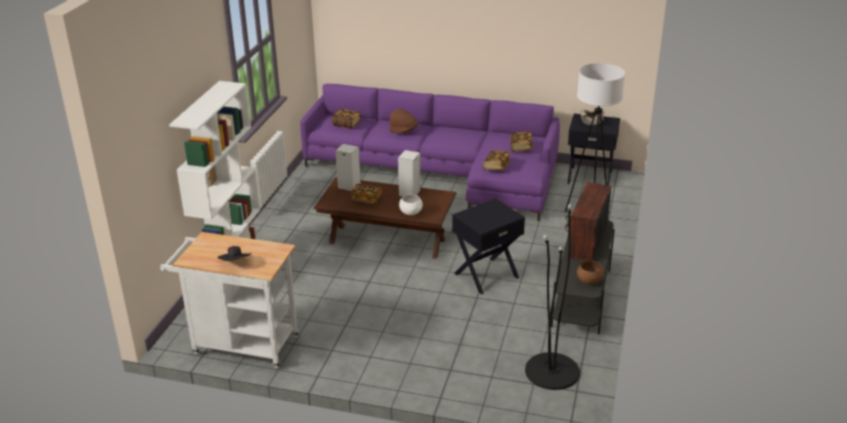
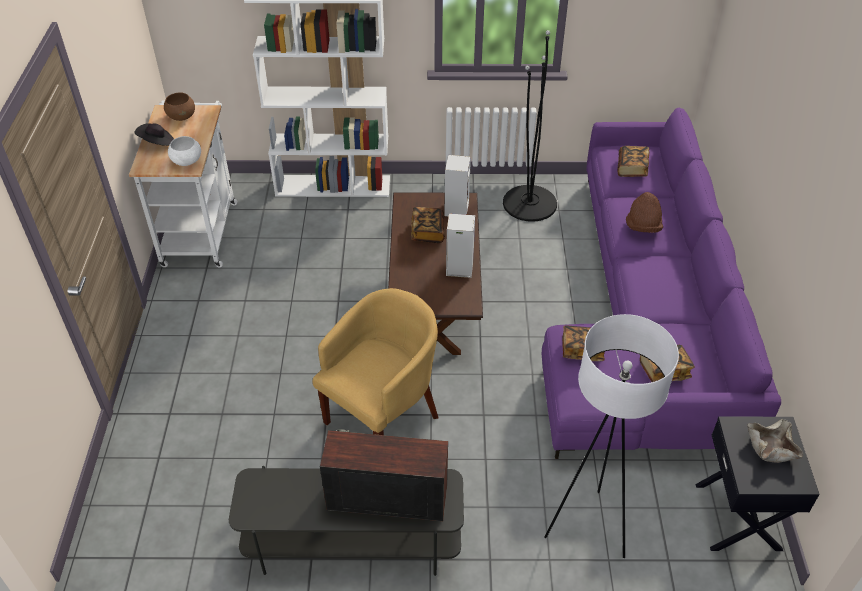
camera: 75 degrees right, 15 degrees up
(410, 213) = (406, 280): white bowl -> white bowl (186, 161)
(486, 275) = (383, 415): black side table -> yellow armchair
(552, 371) = (173, 523): black floor lamp -> black floor lamp (529, 203)
(589, 281) = (271, 510): brown bowl -> brown bowl (182, 116)

